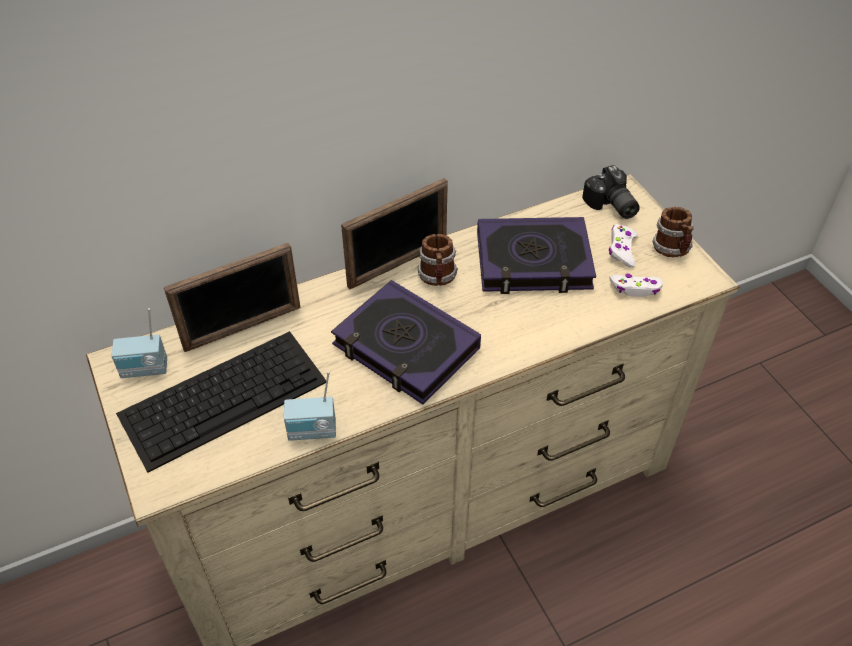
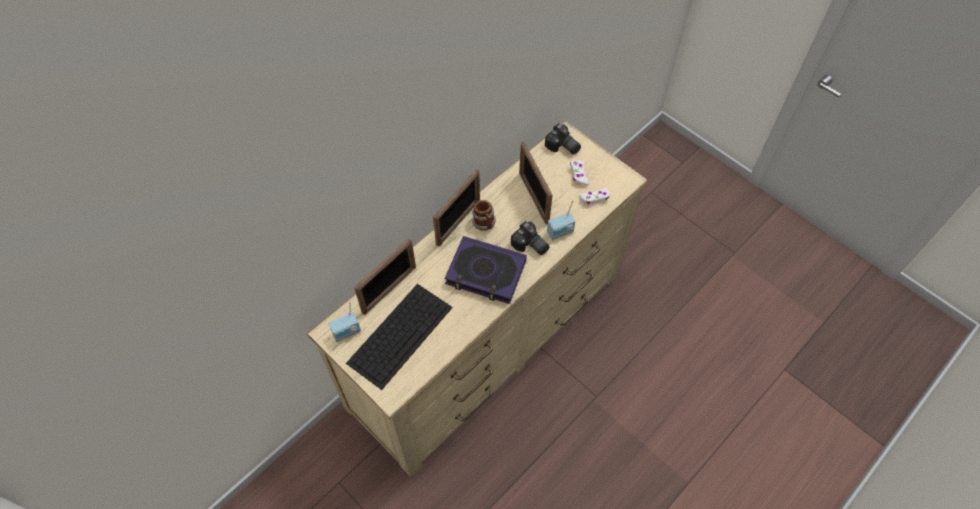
camera: 20 degrees left, 10 degrees up
(312, 432) = (458, 338): radio -> radio (560, 233)
(497, 328) = (530, 246): none -> camera
(533, 262) = (533, 197): book -> picture frame
(672, 250) = (605, 167): mug -> none

